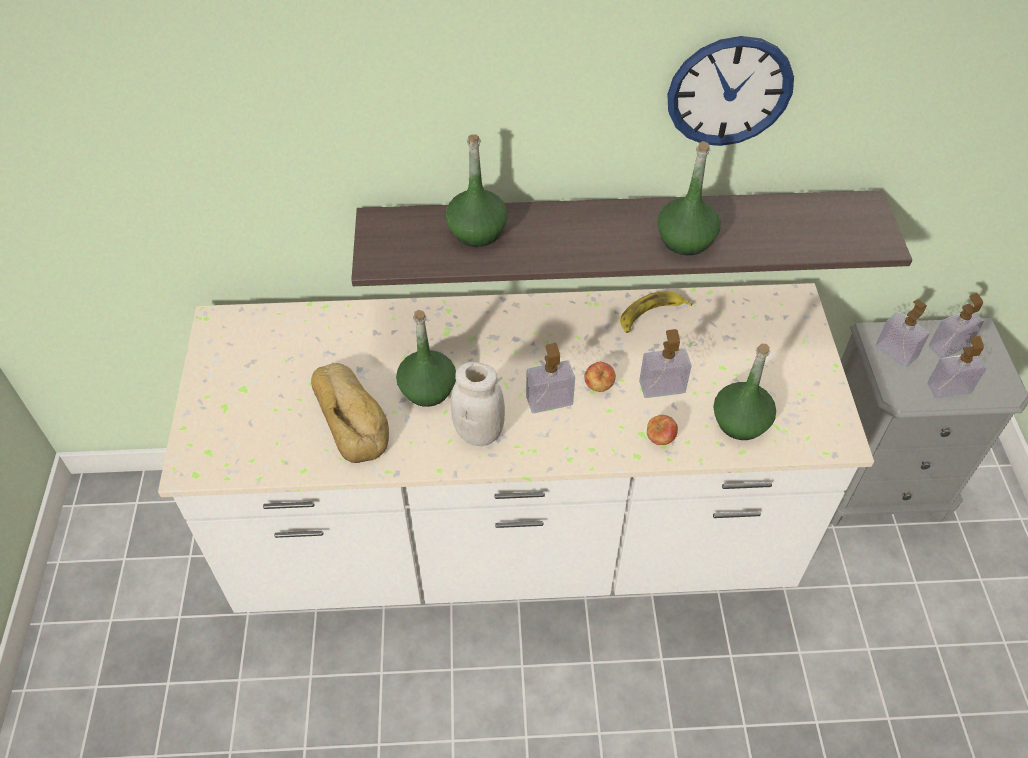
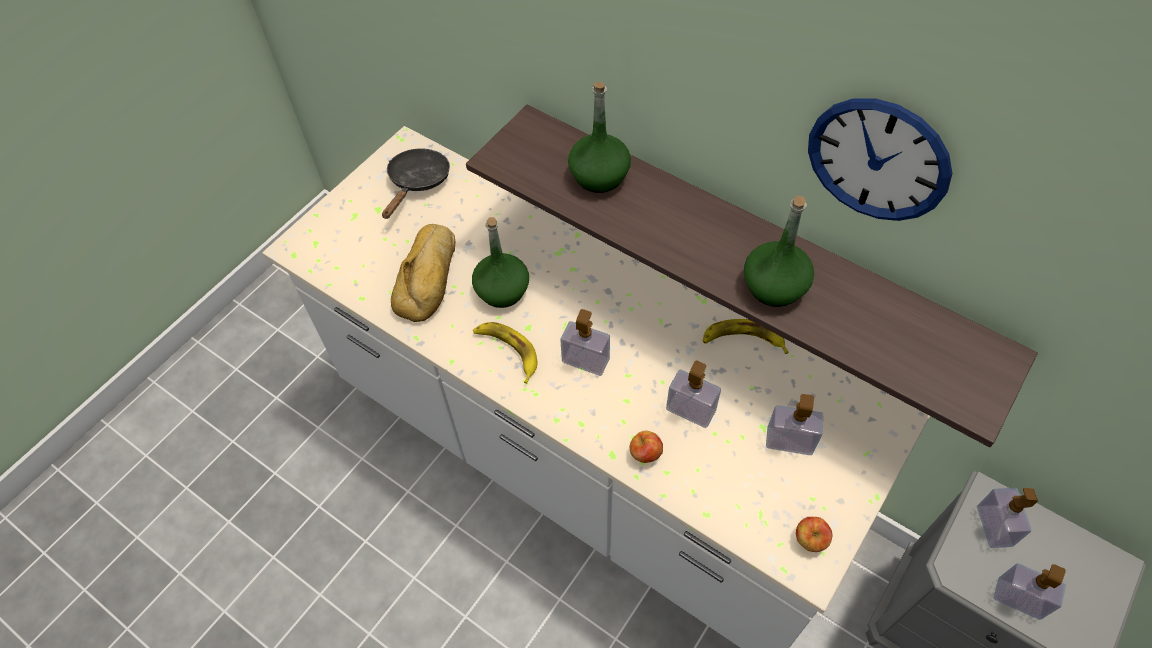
camera: 40 degrees right, 5 degrees up
(260, 346) = (417, 182): none -> black frying pan
(479, 433) = (507, 351): white jar -> banana
(598, 386) = (637, 374): apple -> apple (810, 540)
(740, 422) = (731, 487): green bottle -> none
(948, 346) = (1061, 558): soap dispenser -> soap dispenser (789, 441)

